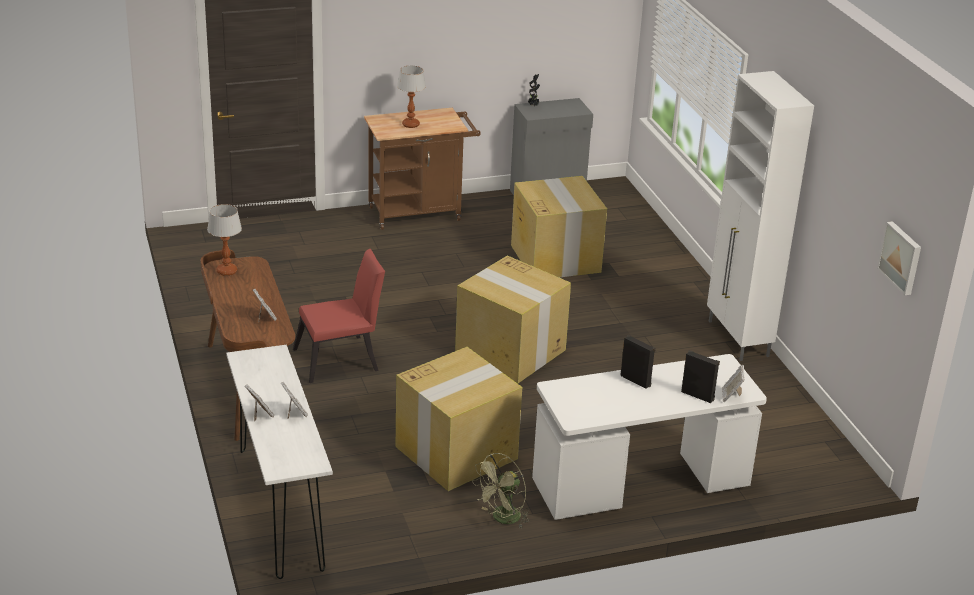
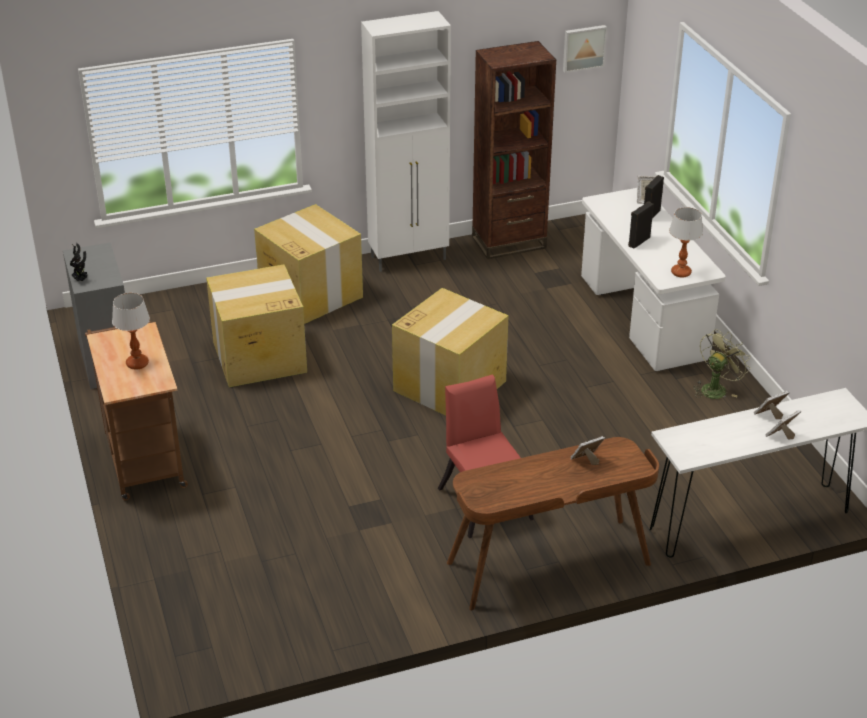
camera: 90 degrees left, 5 degrees up
(226, 271) = (492, 500): table lamp -> table lamp (680, 273)
(457, 452) = (627, 415): cardboard box -> cardboard box (310, 294)
(502, 519) = (716, 388): green fan -> green fan turned 90 degrees counterclockwise
(785, 404) = (509, 242): none -> brown bookcase

